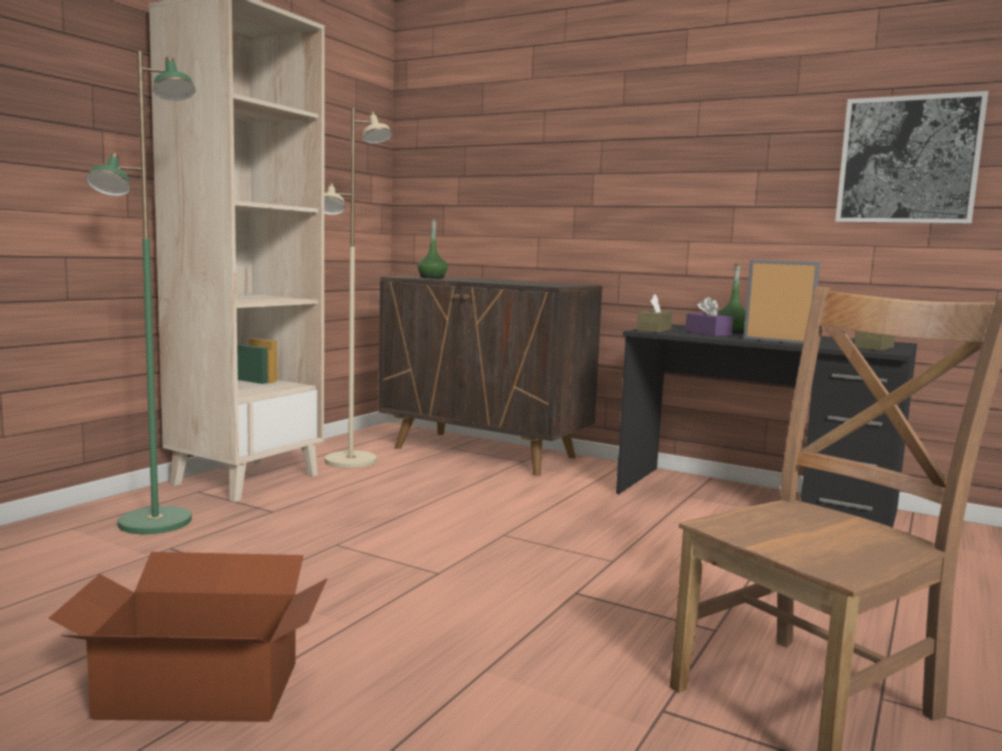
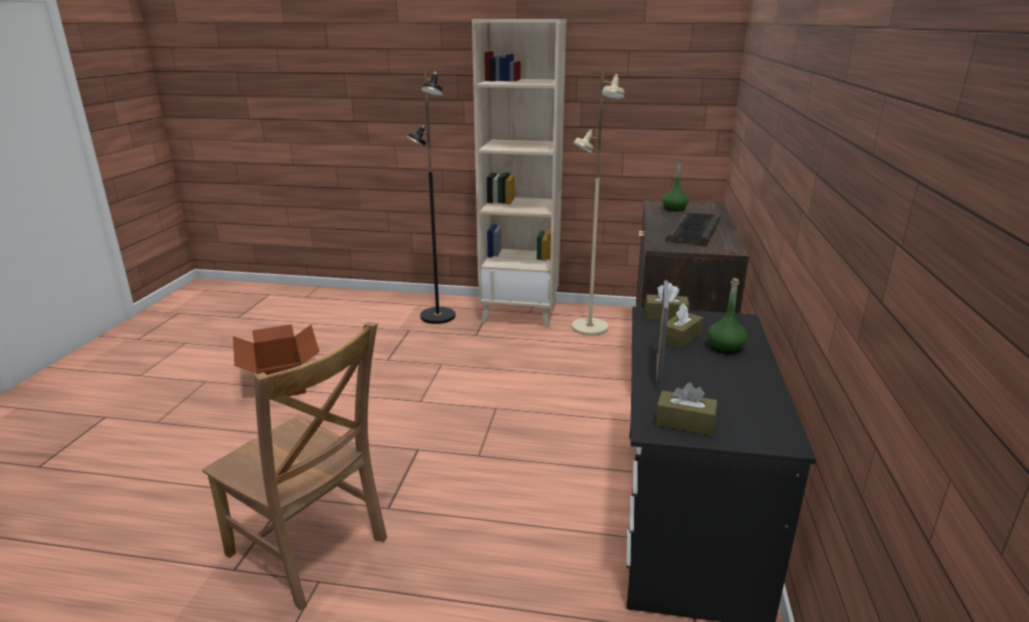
camera: 70 degrees right, 15 degrees up
(155, 522) = (437, 316): green floor lamp -> black floor lamp
(517, 282) = (694, 231): none -> keyboard
(708, 333) = (680, 338): purple tissue box -> brown tissue box
(908, 160) = (865, 210): picture -> none

